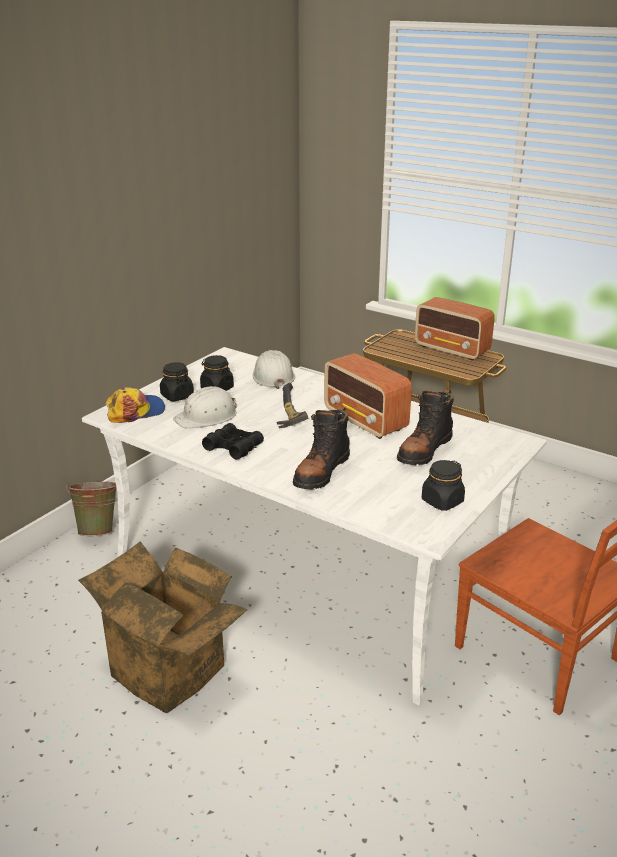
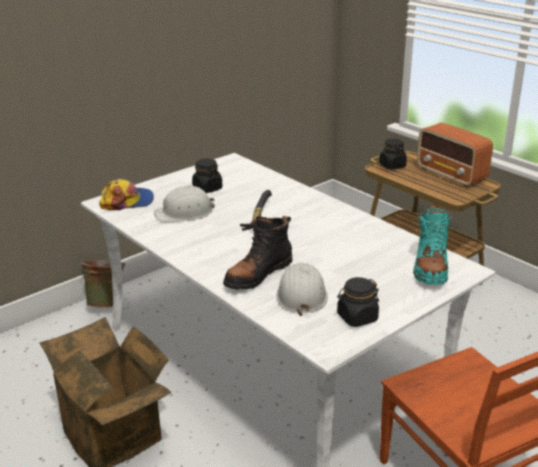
camera: 15 degrees right, 0 degrees up
(177, 396) = (169, 191): black jar -> black jar (392, 165)
(233, 447) = (192, 242): black binoculars -> none
(273, 376) = (262, 183): white hard hat -> white hard hat (301, 295)
(365, 421) = (325, 232): radio -> none
(424, 450) = (366, 266): black boot -> none
(485, 443) = (430, 267): none -> turquoise boot

